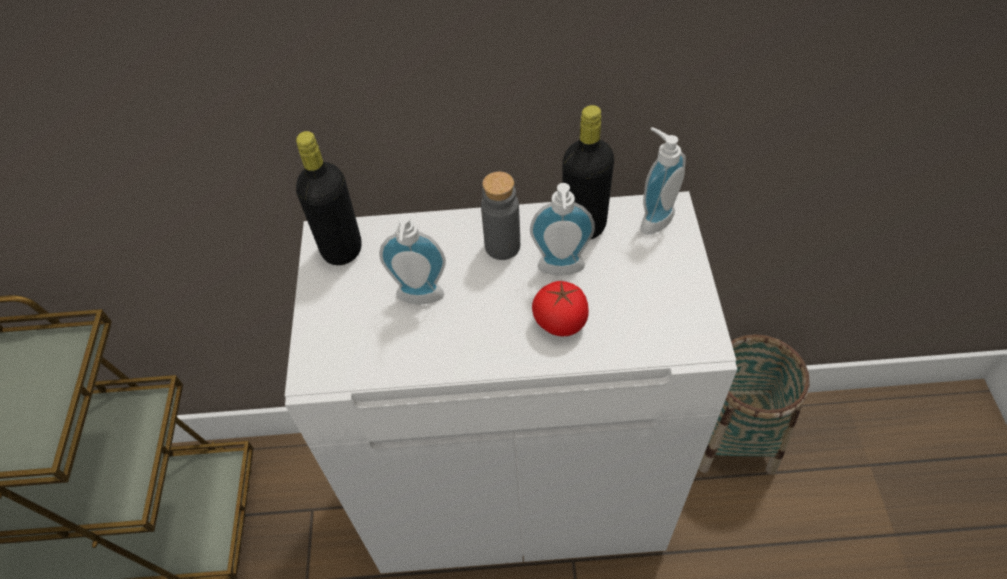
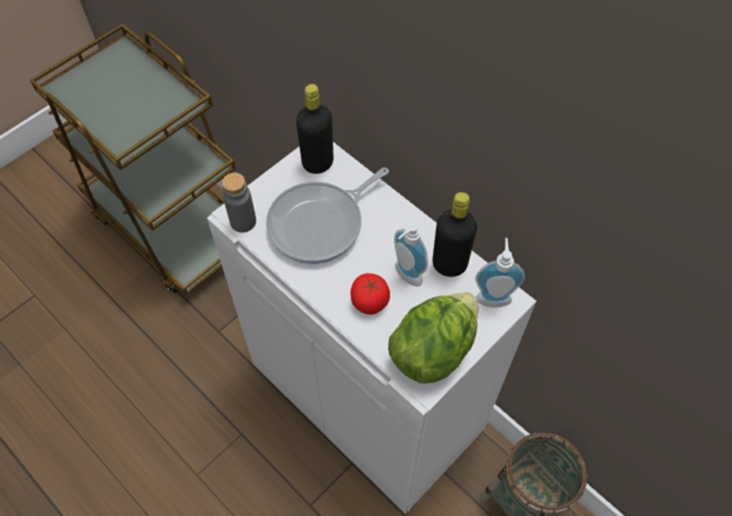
camera: 45 degrees right, 5 degrees up
(419, 299) = (320, 224): soap dispenser -> frying pan
(502, 246) = (394, 235): grey bottle -> grey bottle (243, 221)
(669, 307) = (433, 350): none -> lettuce

